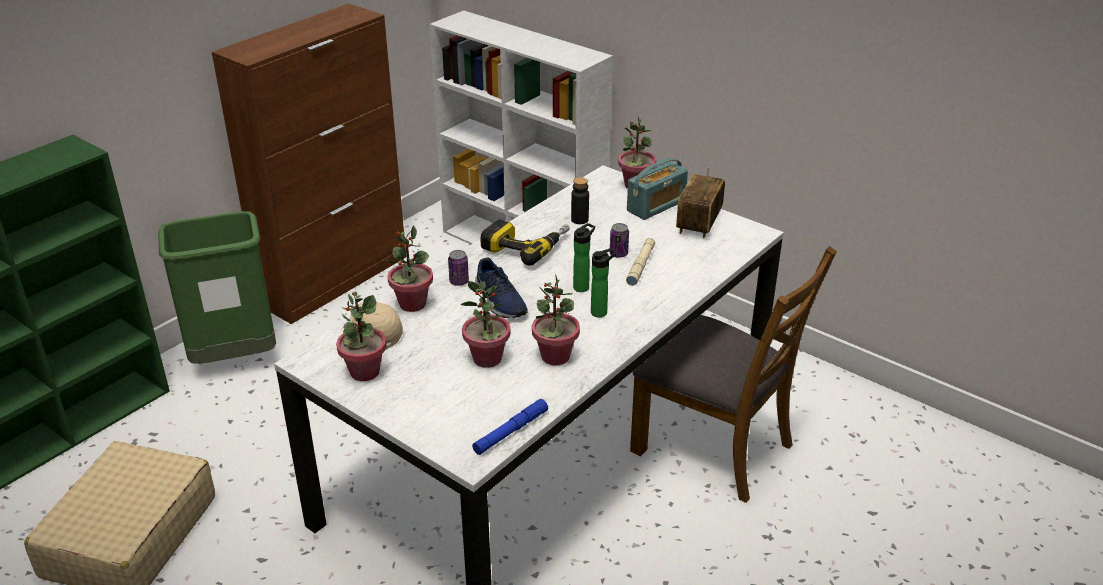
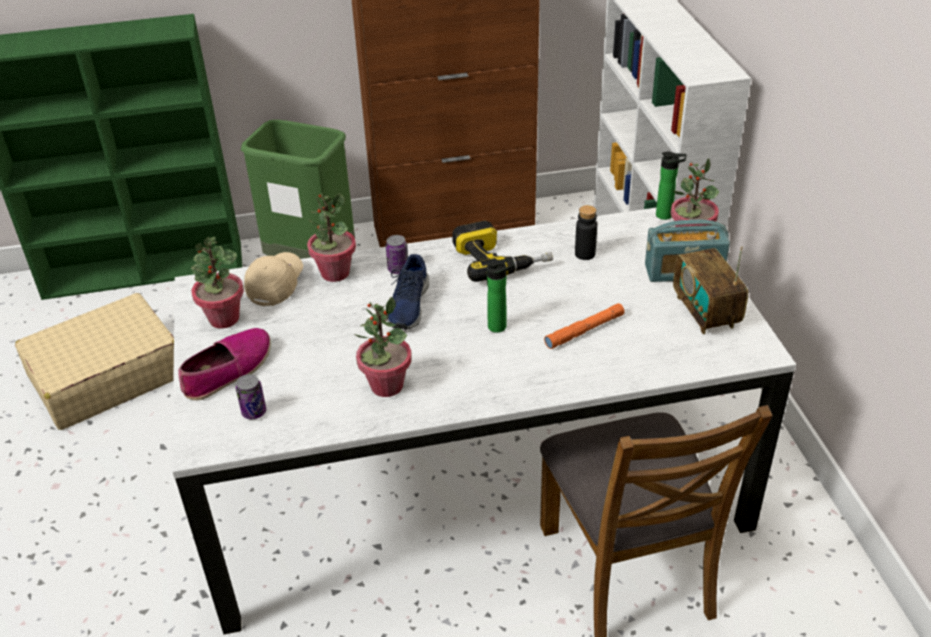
camera: 40 degrees right, 5 degrees up
(421, 403) = (228, 371): none -> shoe
(487, 359) = (328, 357): potted plant -> none
(511, 431) = (260, 439): blue flashlight -> none
(601, 312) = (484, 361): bottle -> bottle (666, 215)
(618, 254) = (578, 307): can -> can (254, 412)
(640, 265) = (584, 330): beige flashlight -> orange flashlight
(699, 224) = (705, 312): radio -> radio turned 75 degrees counterclockwise

